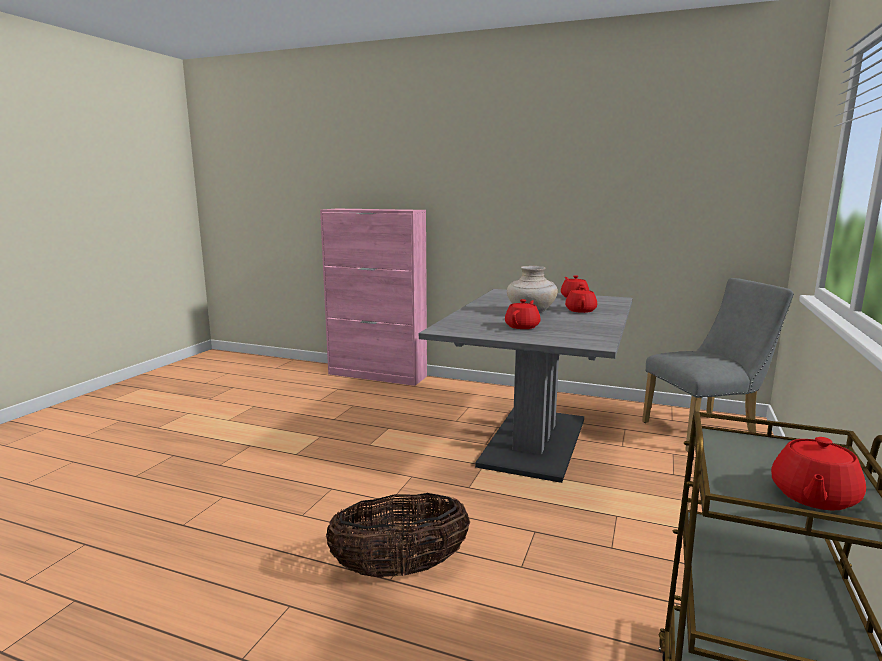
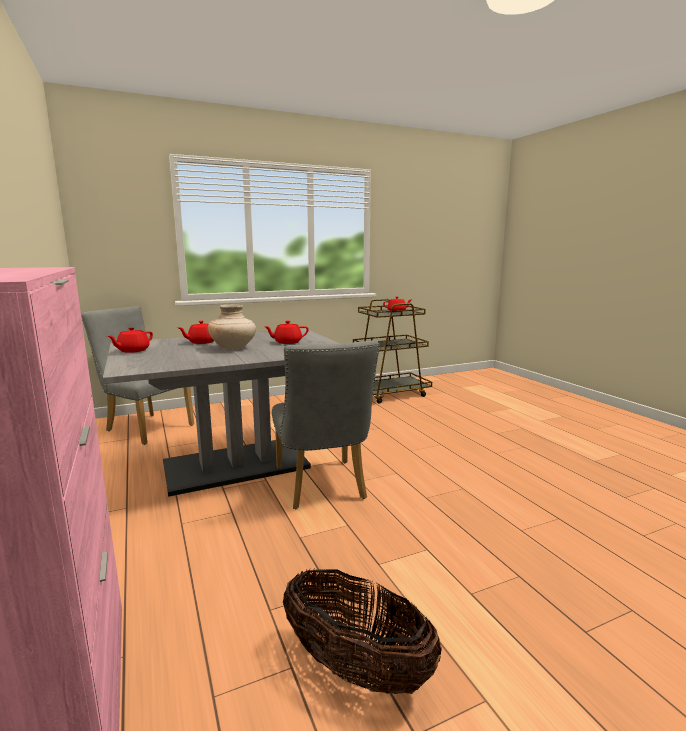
camera: 135 degrees left, 0 degrees up
(400, 569) = (432, 445): basket -> basket (356, 668)
(431, 457) = (322, 488): none -> grey chair

